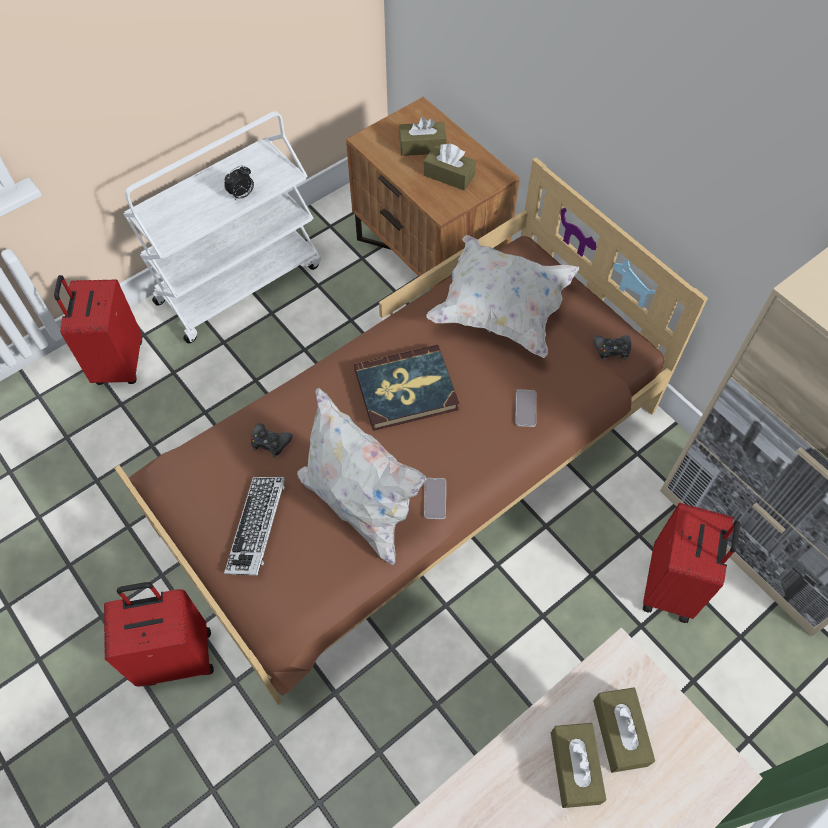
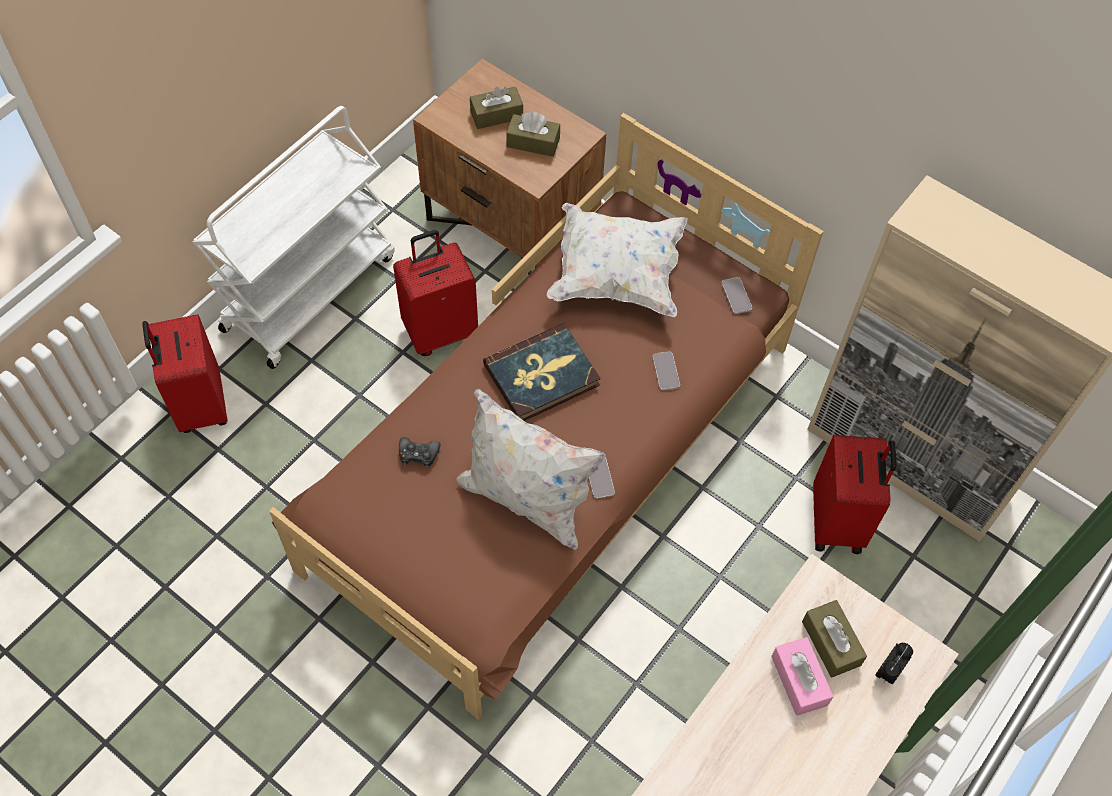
camera: 15 degrees left, 0 degrees up
(176, 655) = (359, 695): red suitcase -> red suitcase (440, 331)
(242, 195) = (317, 200): alarm clock -> alarm clock (888, 672)
(257, 528) = (430, 541): keyboard -> none
(575, 767) = (799, 680): brown tissue box -> pink tissue box
(612, 349) = (736, 296): black game controller -> phone

